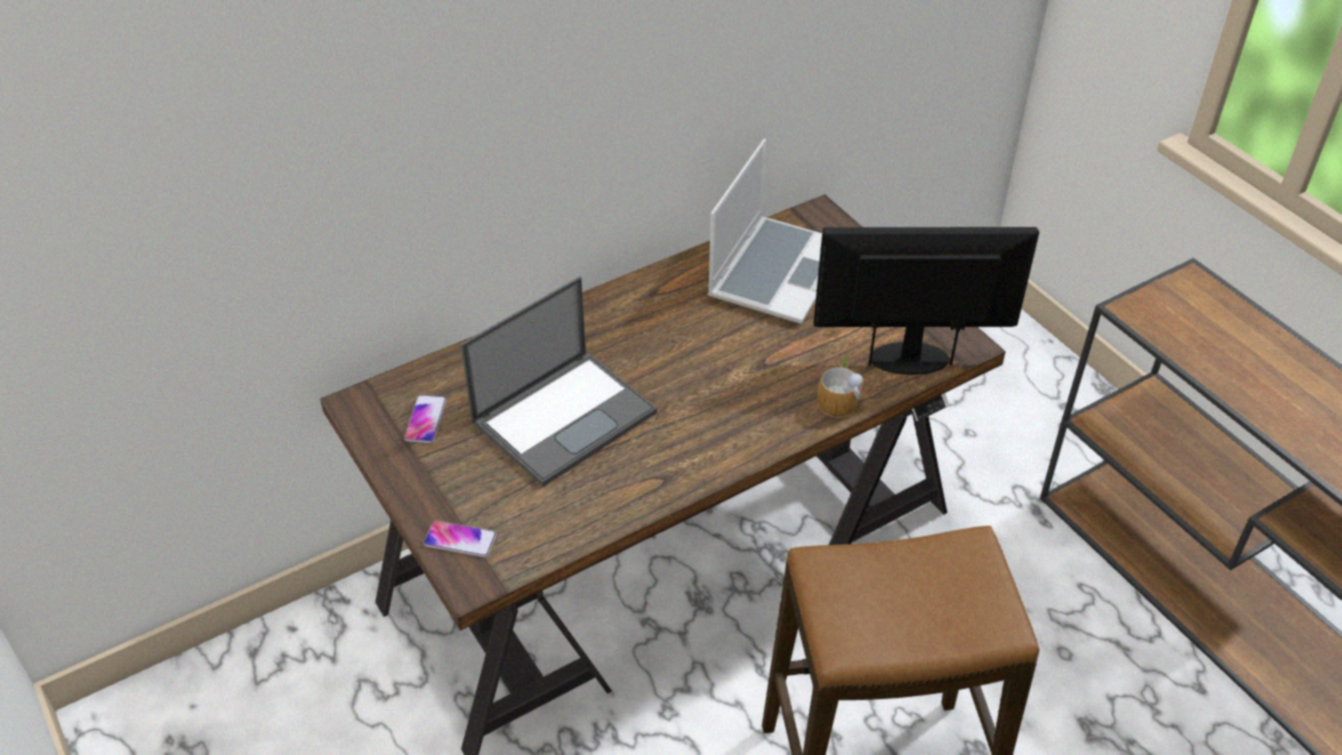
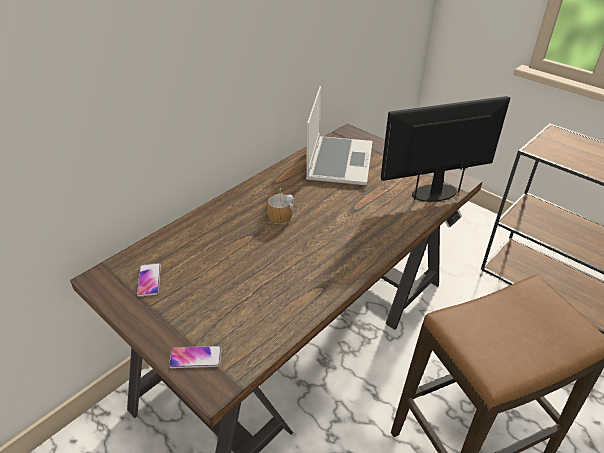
camera: 15 degrees left, 5 degrees down
(565, 416) = (244, 260): laptop -> none
(839, 399) = (407, 220): mug -> mug (281, 214)

